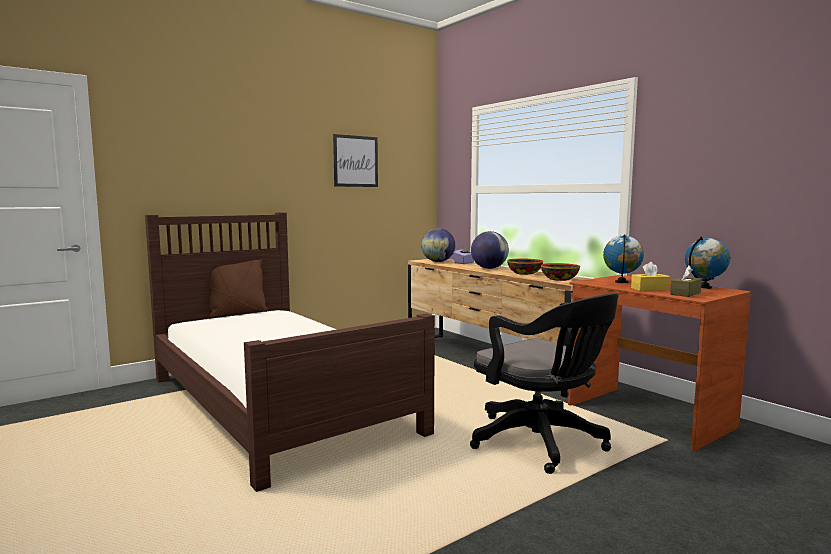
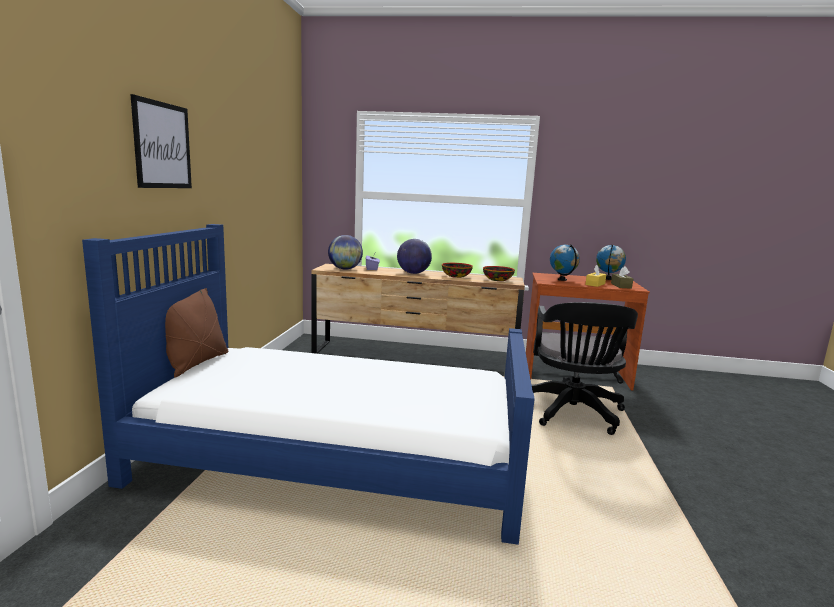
camera: 45 degrees left, 5 degrees up
(276, 403) = (334, 456): brown bed -> blue bed
(355, 161) = (257, 158): picture -> picture (162, 145)
(542, 443) = (573, 413): black office chair -> black office chair turned 90 degrees clockwise

